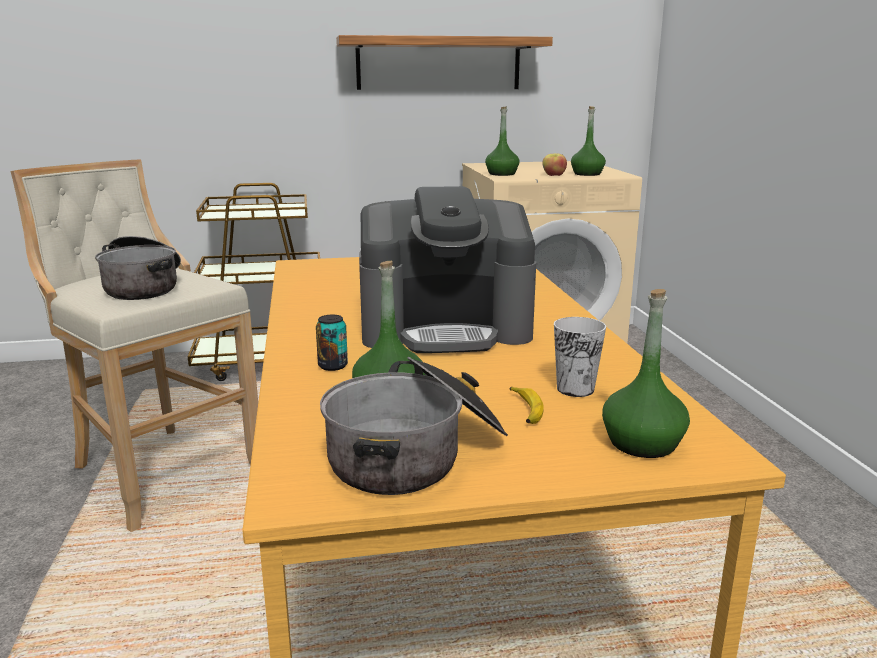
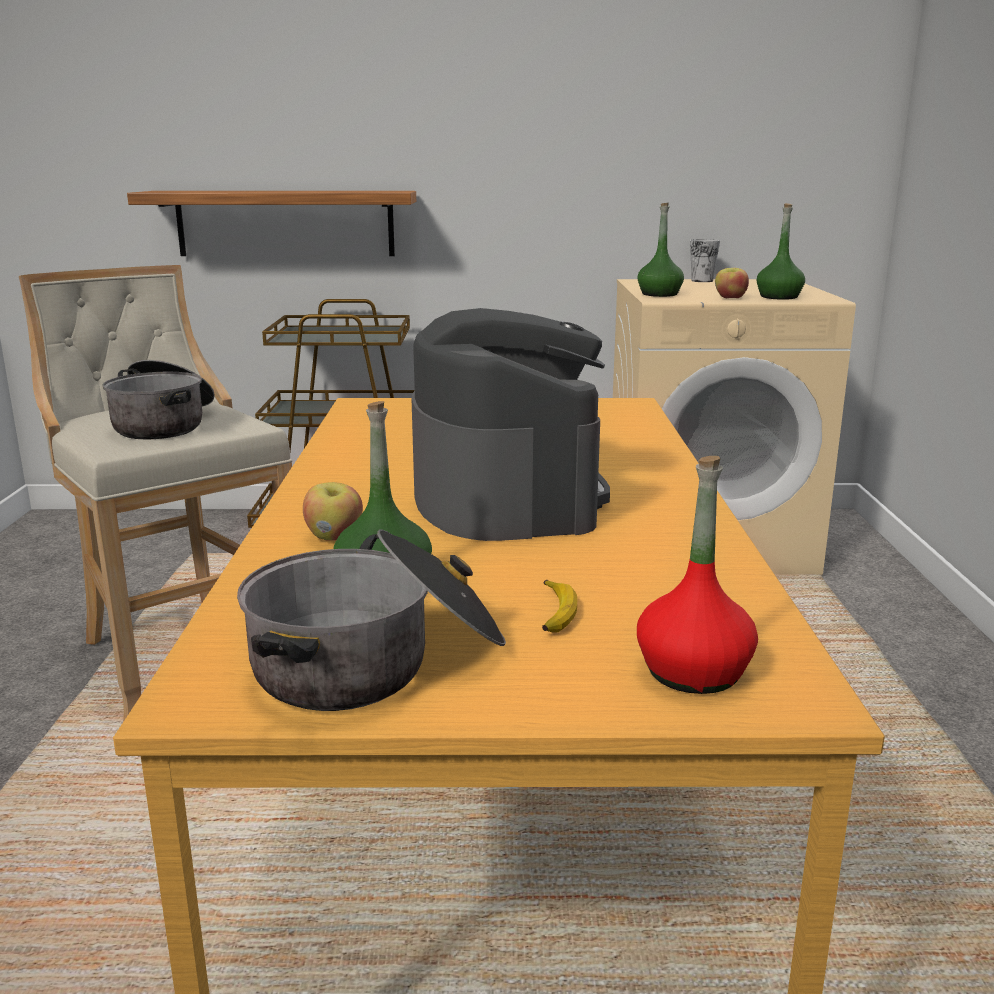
camera: 10 degrees right, 0 degrees up
(333, 366) = (334, 536): can -> apple
(438, 64) = (590, 146): shelf -> shelf (285, 223)
(446, 329) = (506, 497): coffee machine -> coffee machine turned 105 degrees counterclockwise
(575, 389) = (638, 590): cup -> cup (702, 281)
(642, 443) = (692, 672): green bottle -> red bottle

